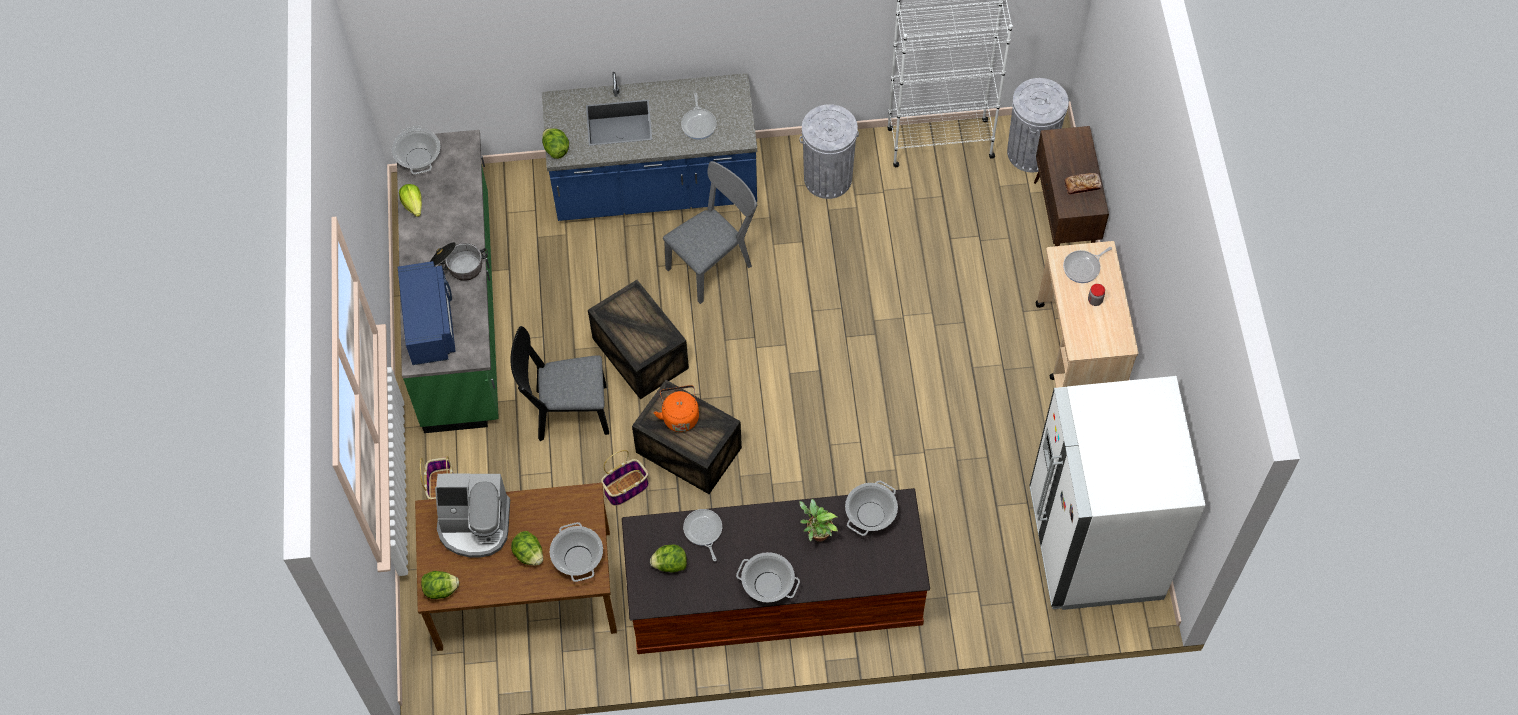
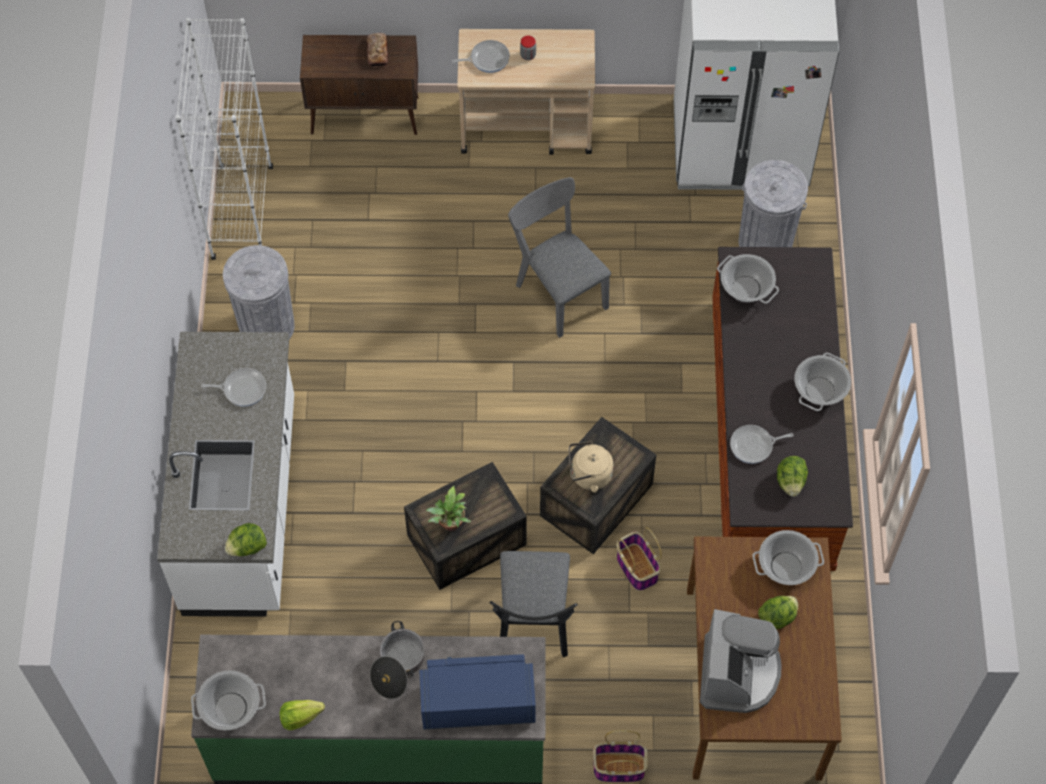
camera: 85 degrees left, 0 degrees up
(441, 589) = (816, 713): lettuce -> none
(655, 187) = (243, 506): blue counter -> white counter
(679, 416) = (588, 475): orange kettle -> beige kettle
(713, 263) = (359, 453): grey chair -> grey chair (558, 290)
(817, 533) = (763, 339): potted plant -> potted plant (450, 525)
(1031, 152) = (272, 131): grey trash can -> grey trash can (765, 242)
(1083, 267) = (487, 59): frying pan -> frying pan turned 75 degrees counterclockwise

